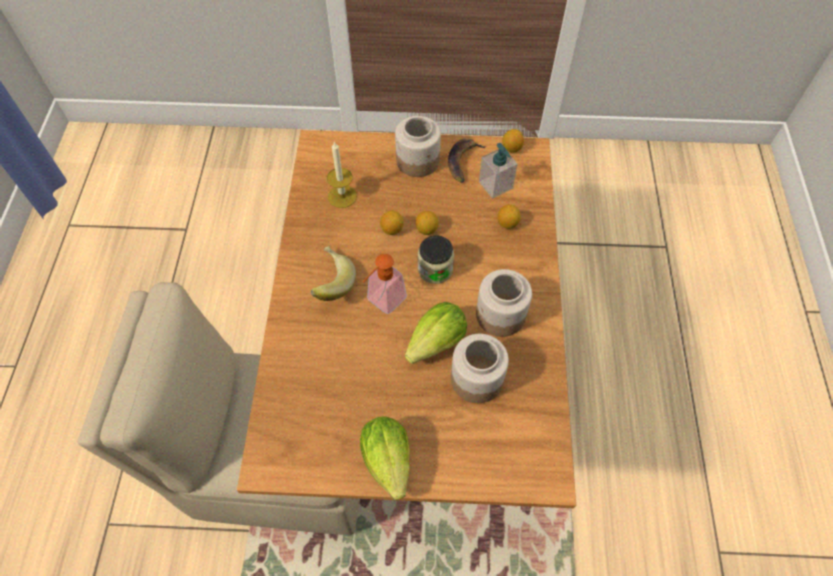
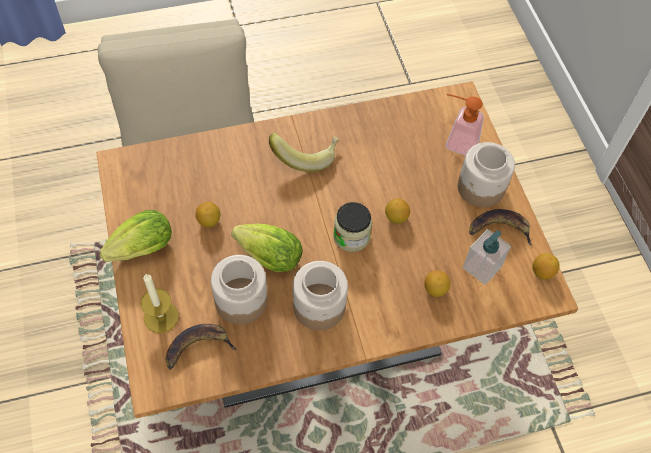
camera: 70 degrees right, 0 degrees up
(342, 196) = (406, 137): candle -> candle (161, 317)
(382, 302) = (298, 202): soap dispenser -> soap dispenser (456, 141)
(392, 229) = (384, 188): lemon -> lemon (209, 221)
(517, 429) = (198, 347): none -> banana

